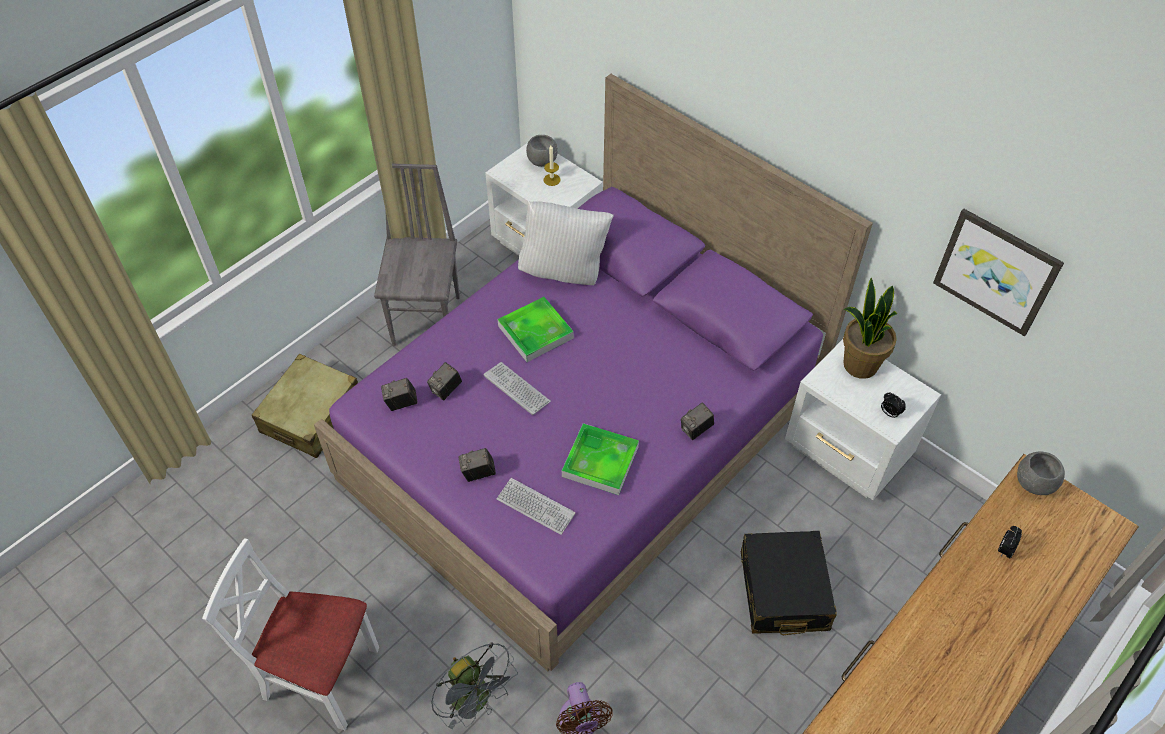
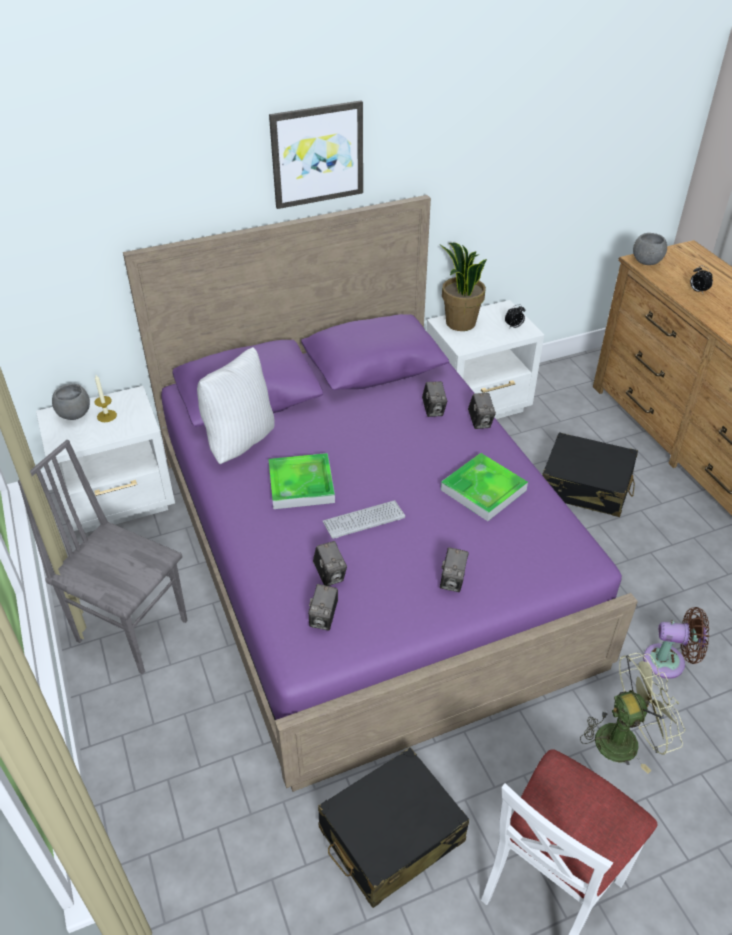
camera: 65 degrees left, 10 degrees down
(312, 415) = (183, 790): beige suitcase -> none
(324, 554) = (391, 835): none -> black suitcase
(476, 701) = (625, 739): grey fan -> green fan
(535, 507) = (514, 550): keyboard -> none
(690, 388) = (433, 410): none -> camera
(996, 271) = (523, 159): picture -> picture (317, 154)

